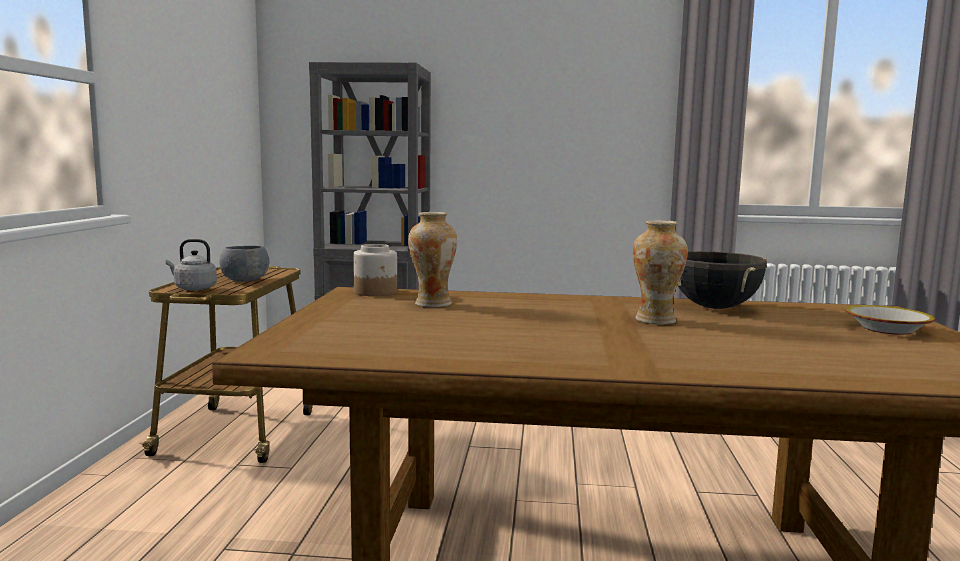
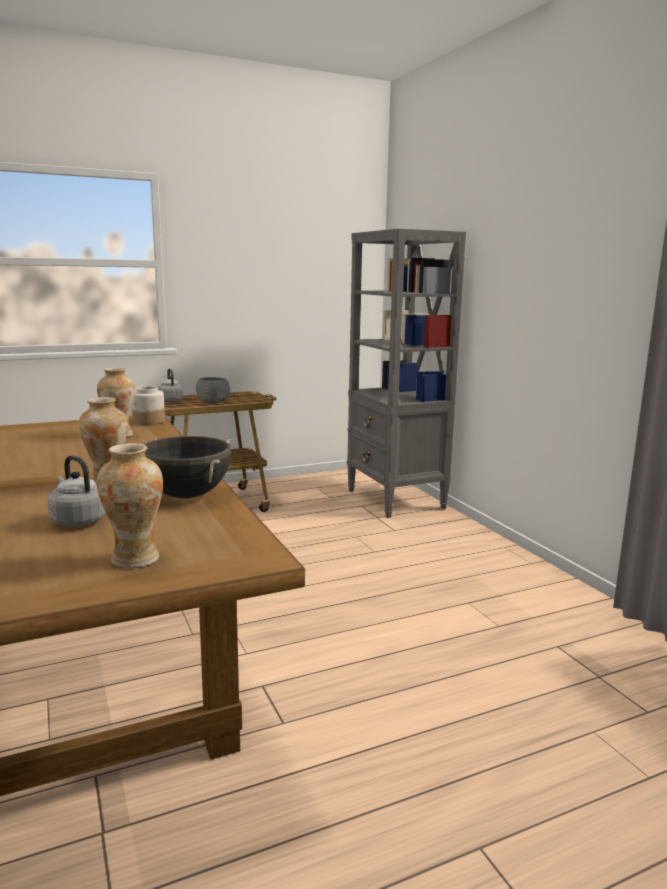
camera: 60 degrees right, 5 degrees up
(779, 334) = (77, 520): none -> grey kettle
(886, 329) = (135, 559): bowl -> vase

